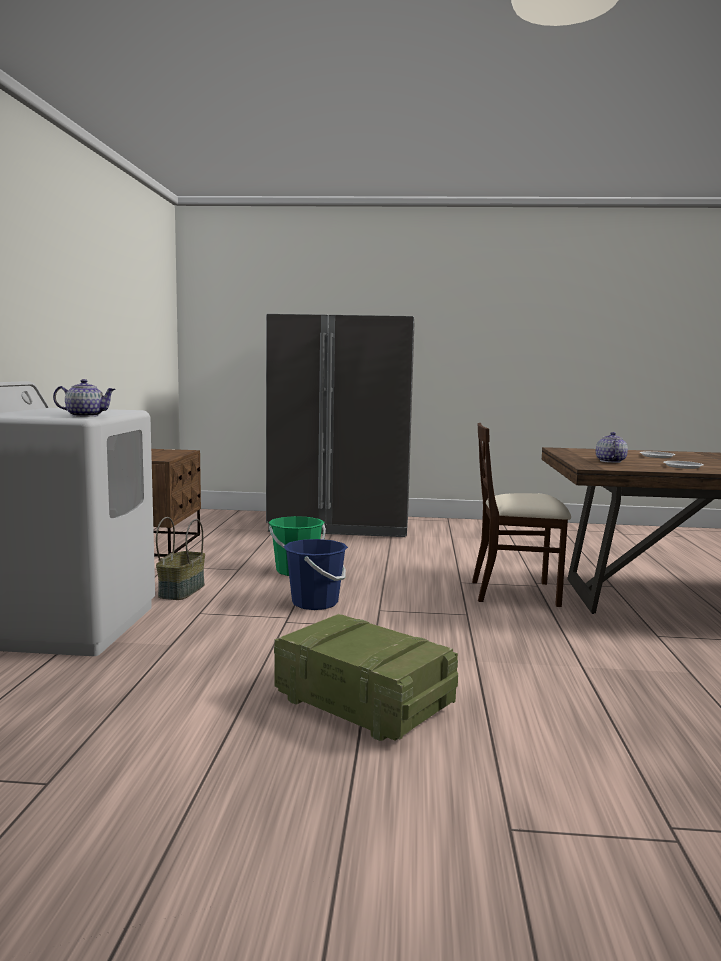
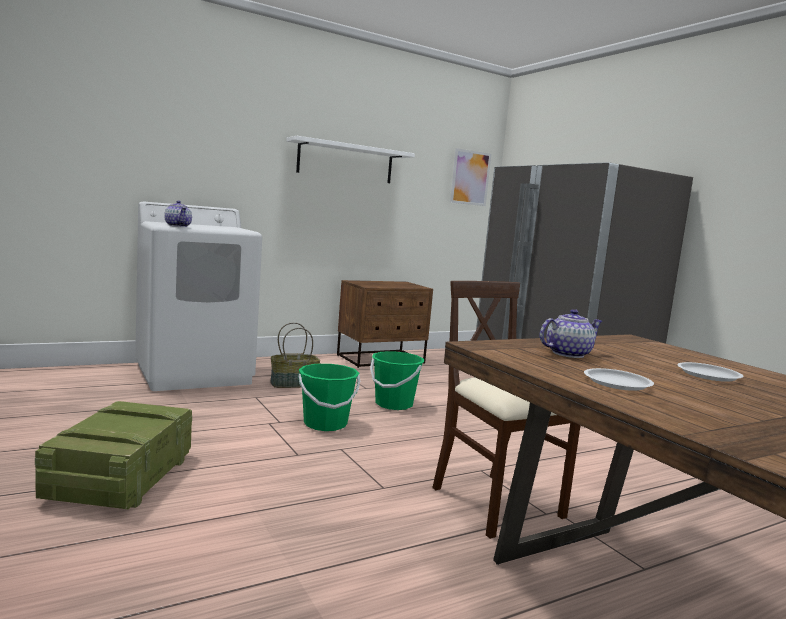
camera: 55 degrees right, 0 degrees up
(91, 306) = (346, 162): none -> white shelf
(164, 319) = (470, 177): none -> picture
(315, 603) = (325, 424): blue bucket -> green bucket

